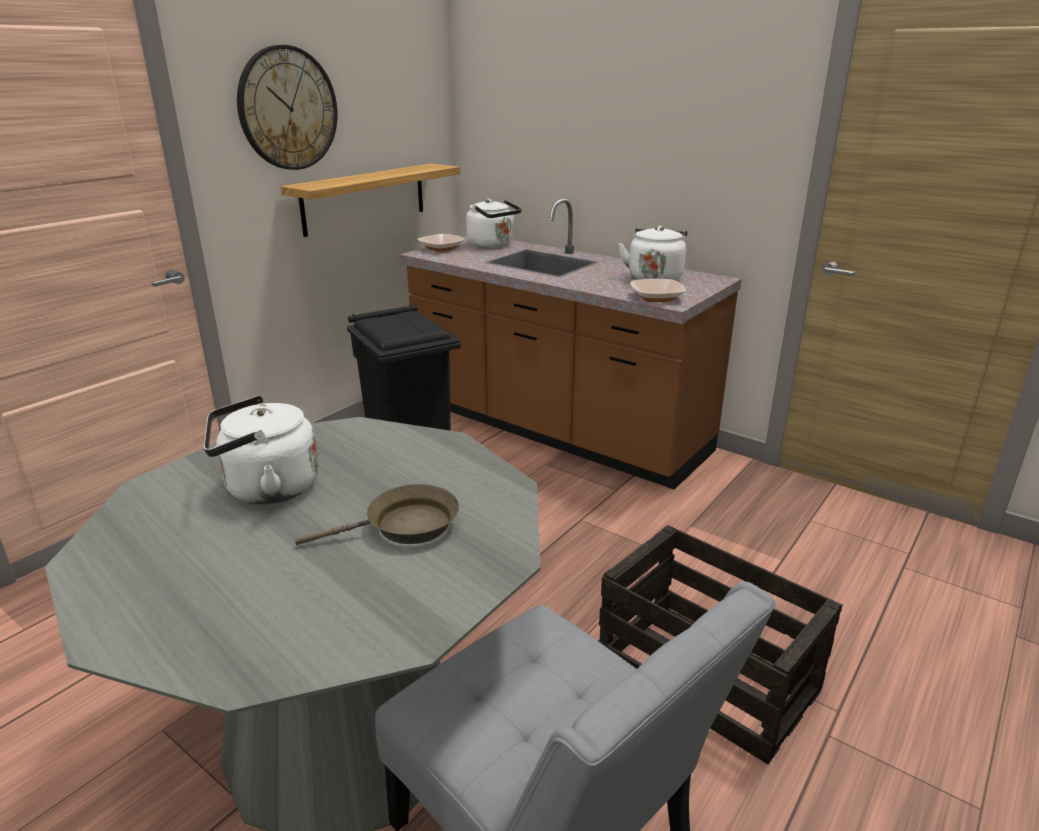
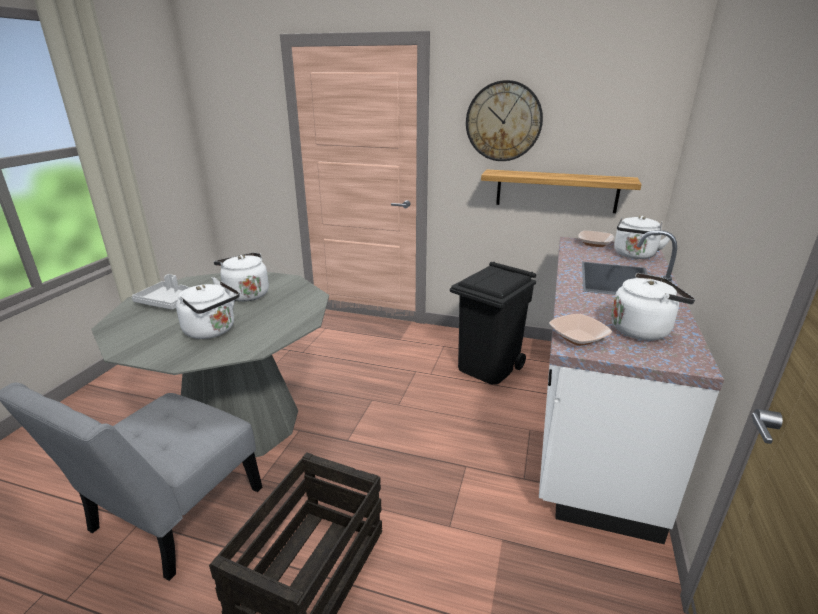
camera: 70 degrees right, 0 degrees up
(193, 586) = (168, 302): none -> grey tray
(405, 526) = (212, 331): brown frying pan -> white kettle
(556, 429) = (589, 422): brown counter -> white counter

